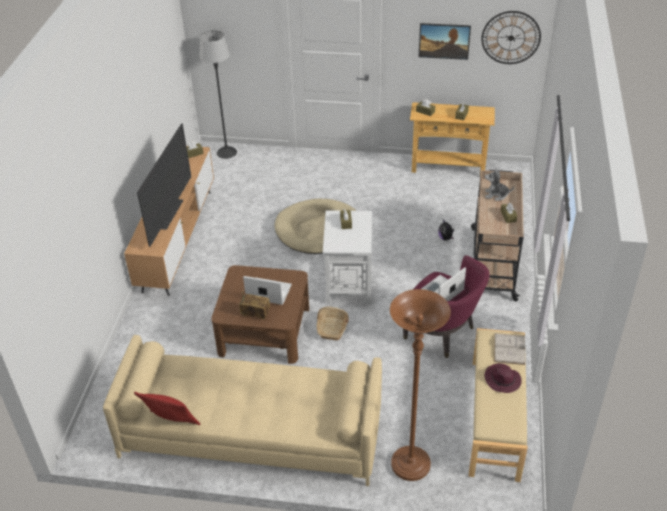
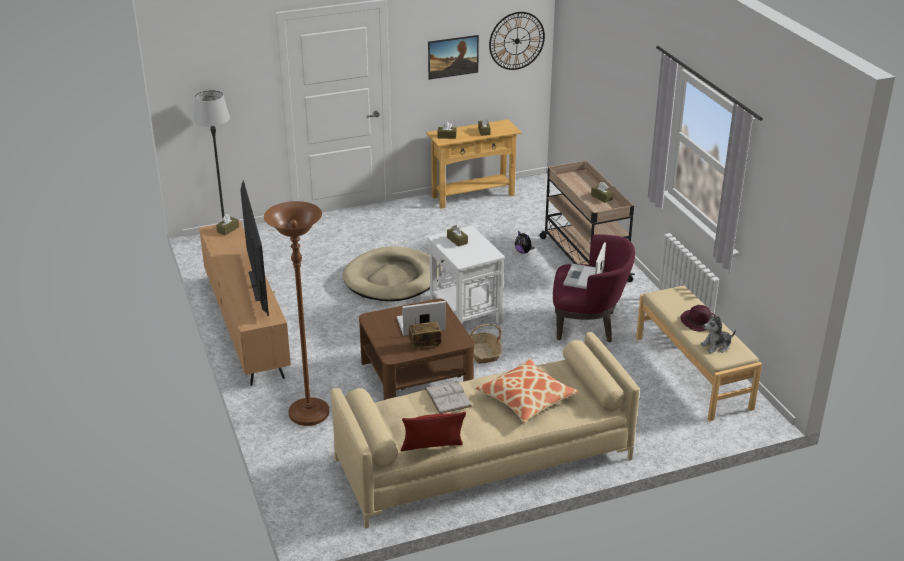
camera: 30 degrees left, 10 degrees down
(286, 401) = (526, 399): none -> pillow
(410, 465) = (653, 431): brown floor lamp -> brown floor lamp (309, 414)
(496, 195) = (575, 184): plush toy -> plush toy (716, 346)
(509, 349) = (683, 299): white book -> white book (448, 397)

